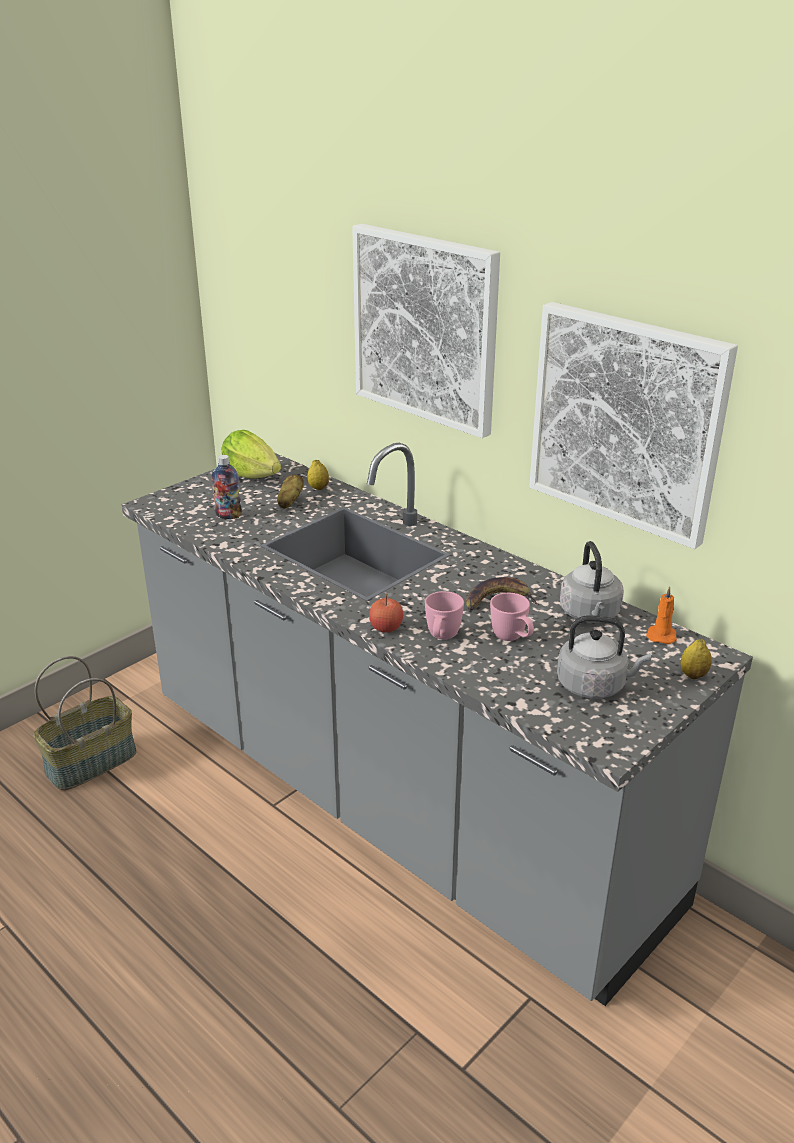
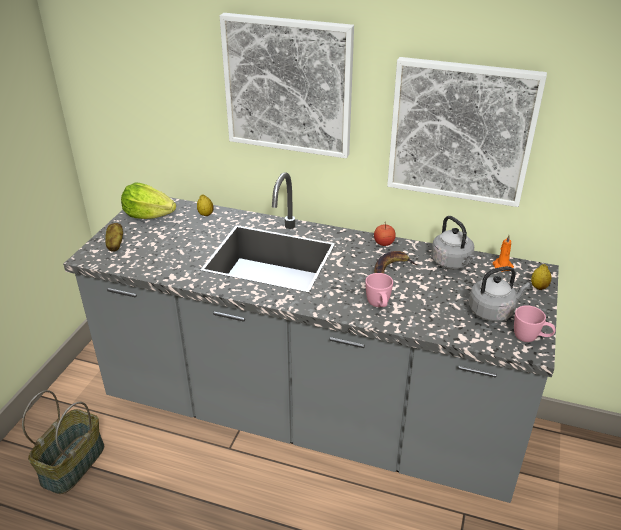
camera: 25 degrees left, 5 degrees up
(228, 515) = (157, 252): bottle -> none
(290, 502) = (194, 230): potato -> potato (115, 245)
(386, 628) = (338, 309): apple -> apple (384, 243)
(512, 639) = (421, 293): pink mug -> pink mug (530, 339)

